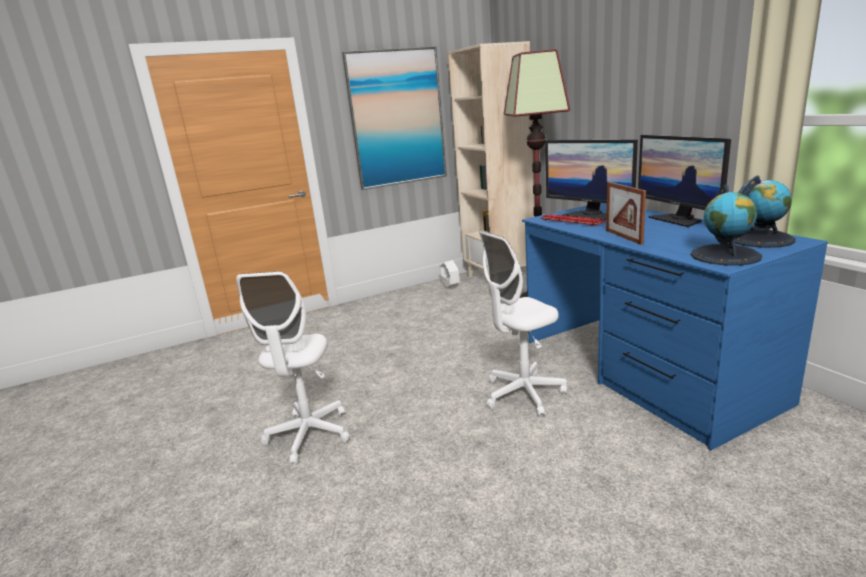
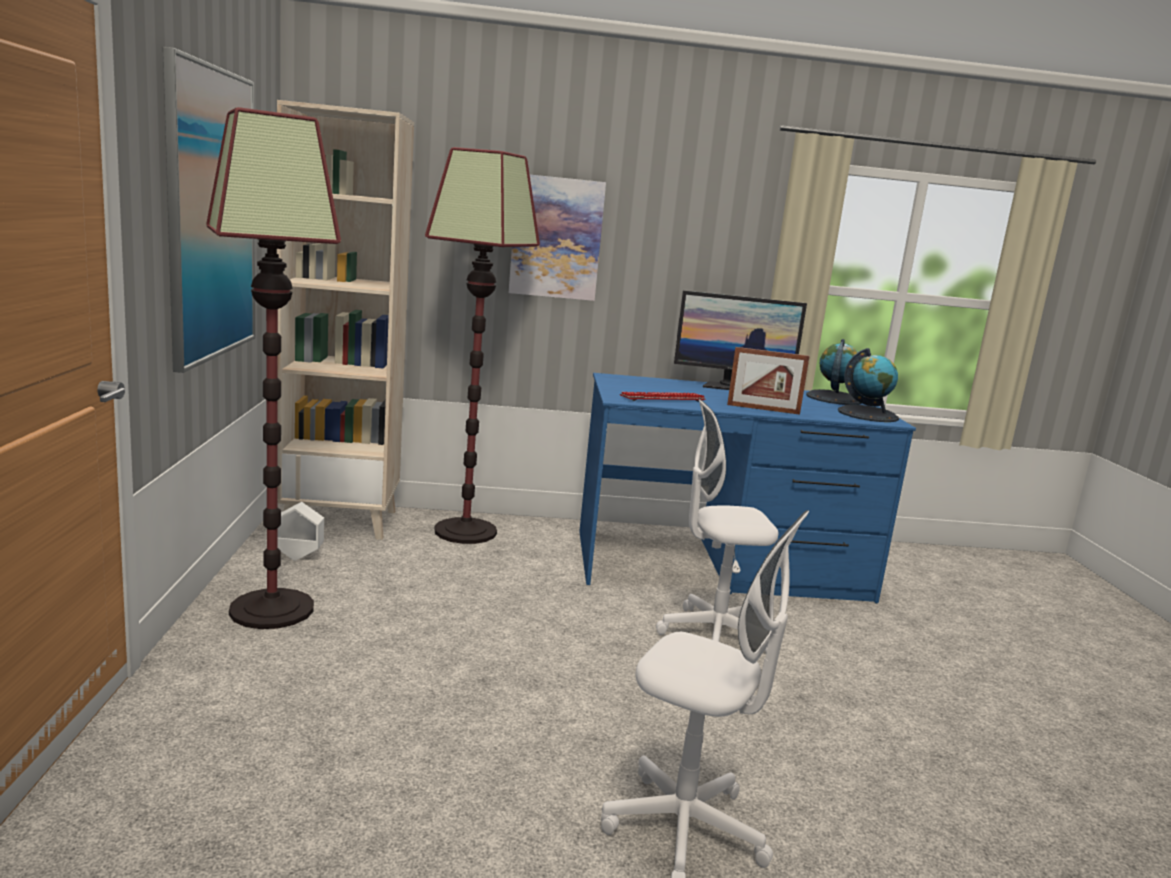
camera: 70 degrees left, 5 degrees down
(400, 302) = (272, 609): none -> floor lamp
(523, 394) = (713, 635): white office chair -> white office chair turned 90 degrees clockwise
(589, 215) = (650, 390): monitor -> none
(600, 102) = (556, 238): none -> picture

